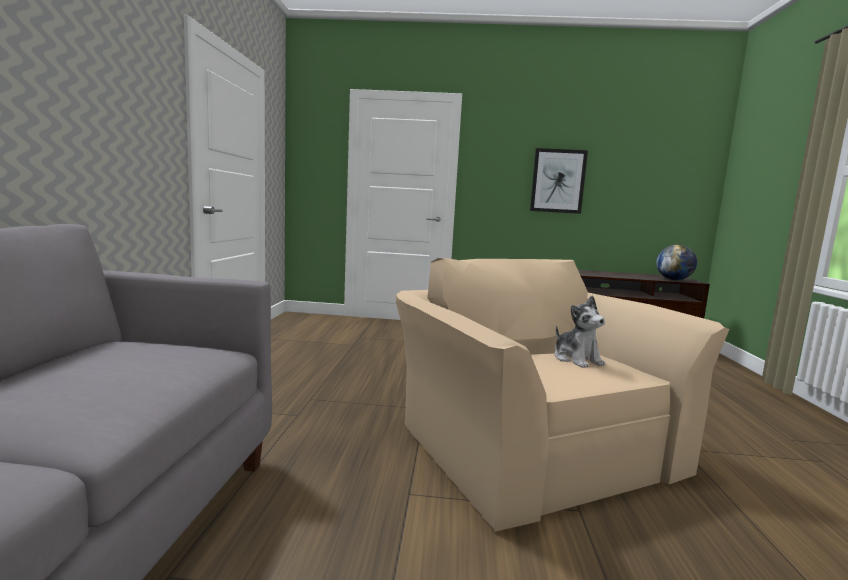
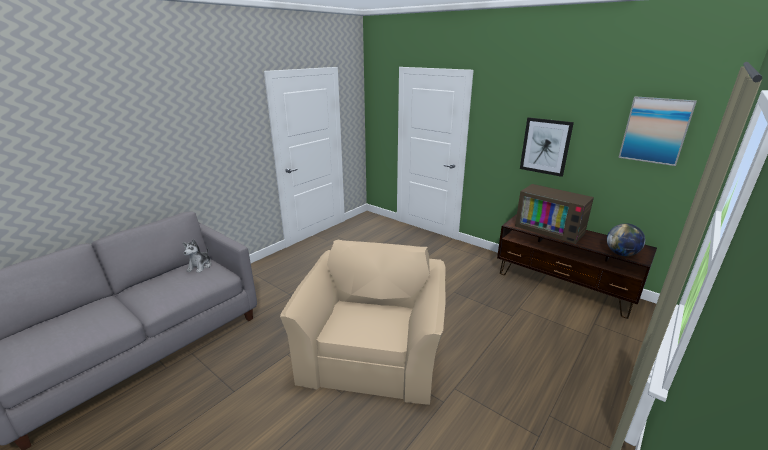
camera: 35 degrees right, 15 degrees up
(576, 359) = (381, 318): plush toy -> plush toy (200, 266)
(586, 272) = (550, 229): none -> television
(666, 154) = (655, 130): none -> picture

